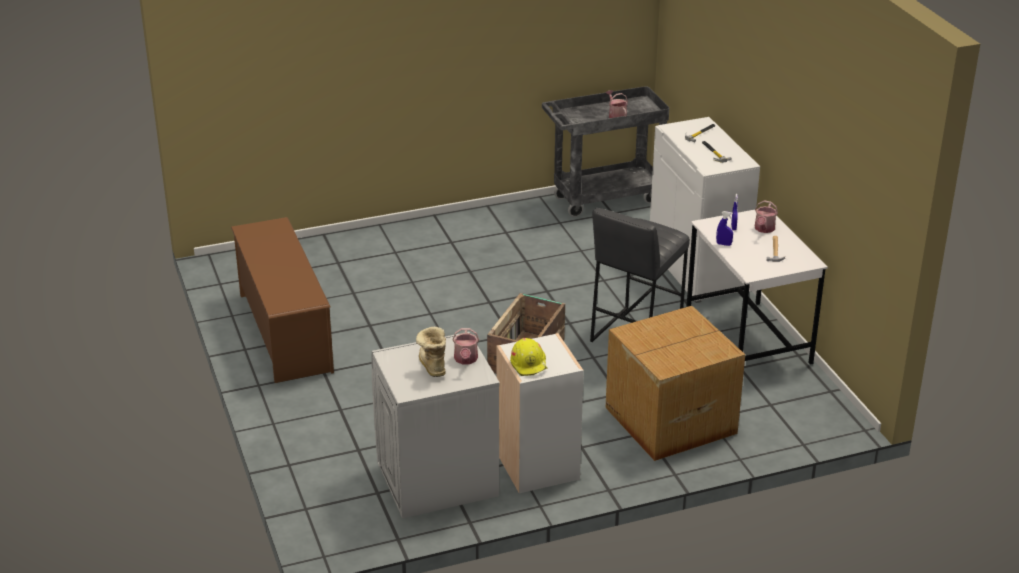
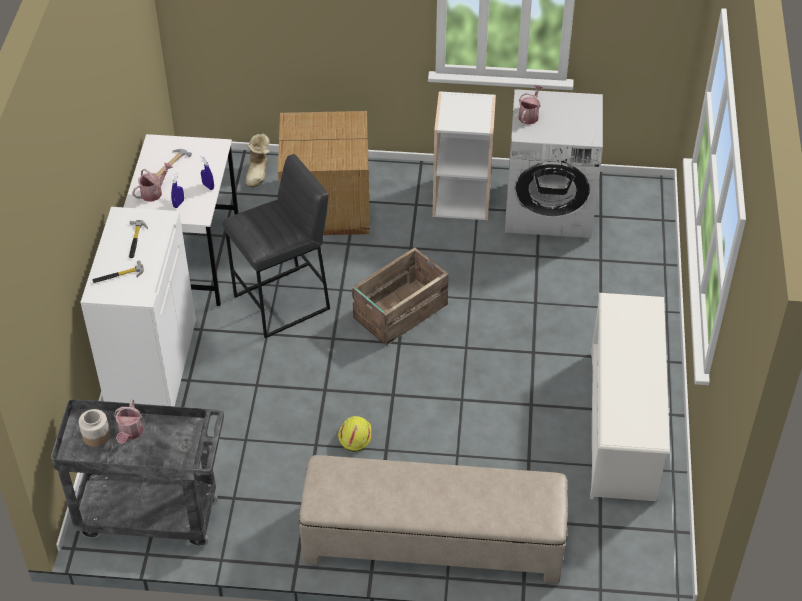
camera: 155 degrees left, 15 degrees up
(284, 332) = (622, 425): brown shoe rack -> white shoe rack
(401, 237) = (432, 540): none -> beige bench
(431, 366) = (560, 118): boot -> boot (258, 173)
(529, 364) = (477, 108): yellow hard hat -> yellow hard hat (354, 435)
(637, 111) = (96, 435): none -> jar

